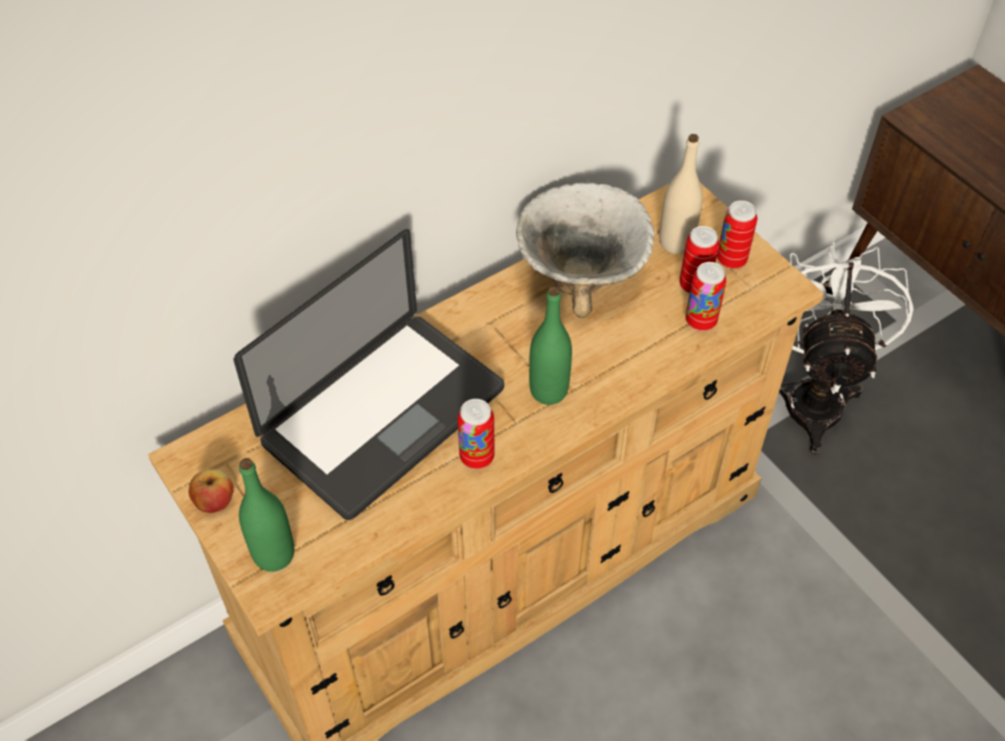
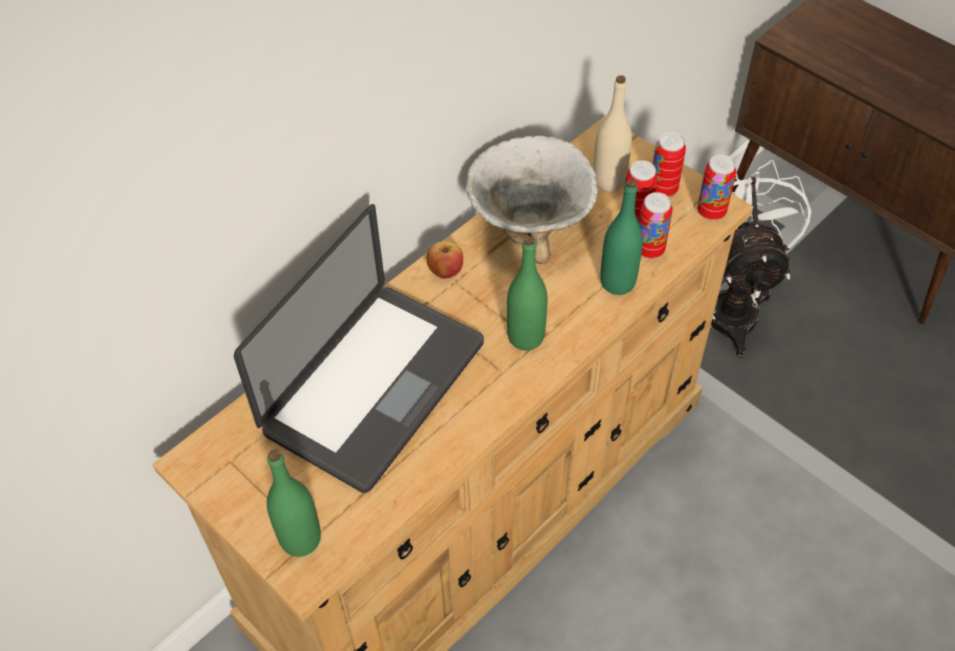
camera: 10 degrees left, 0 degrees up
(214, 501) = (230, 498): apple -> apple (445, 270)
(477, 457) = (473, 411): can -> can (711, 212)
(658, 350) = (617, 282): none -> green bottle

